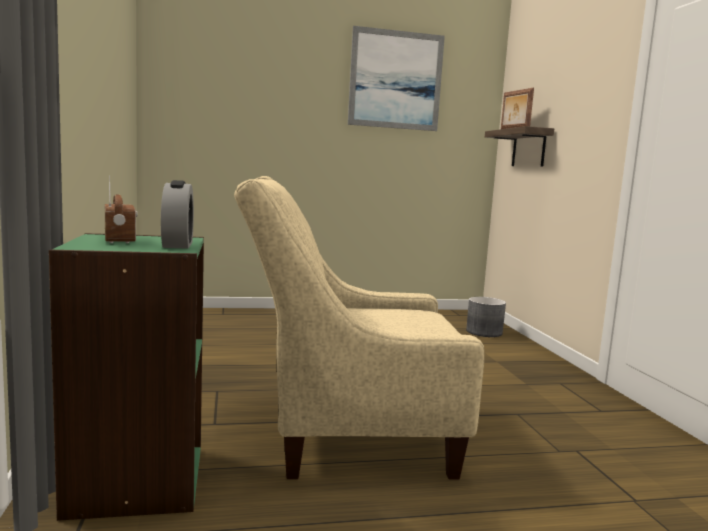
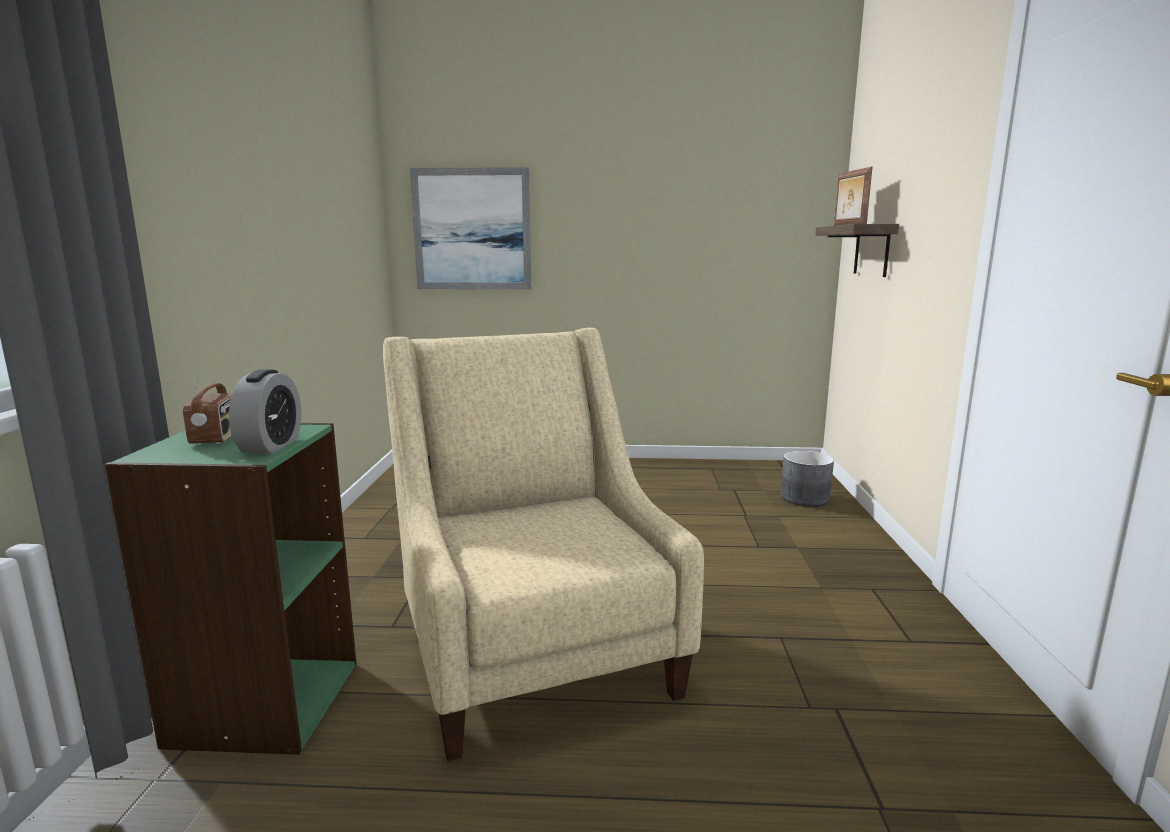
camera: 15 degrees right, 5 degrees up
(344, 433) = (534, 652): beige armchair -> beige armchair turned 60 degrees clockwise
(395, 80) = (695, 167): picture -> picture (472, 229)

